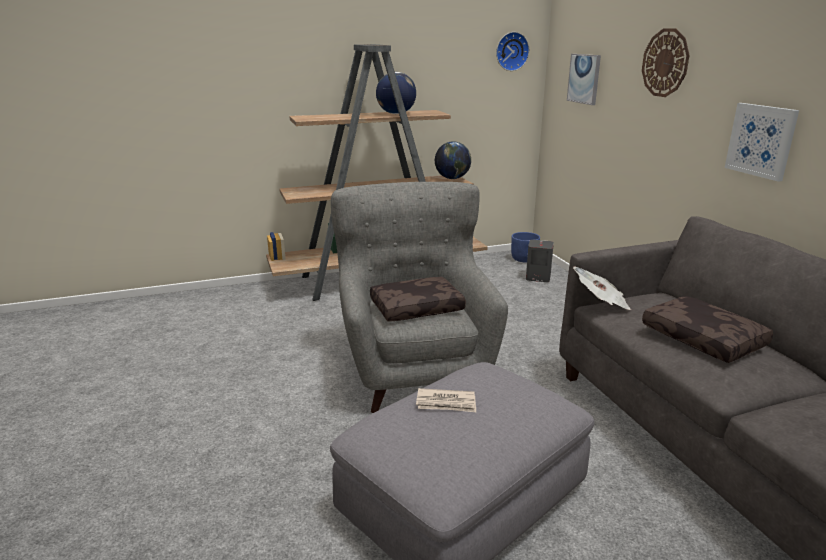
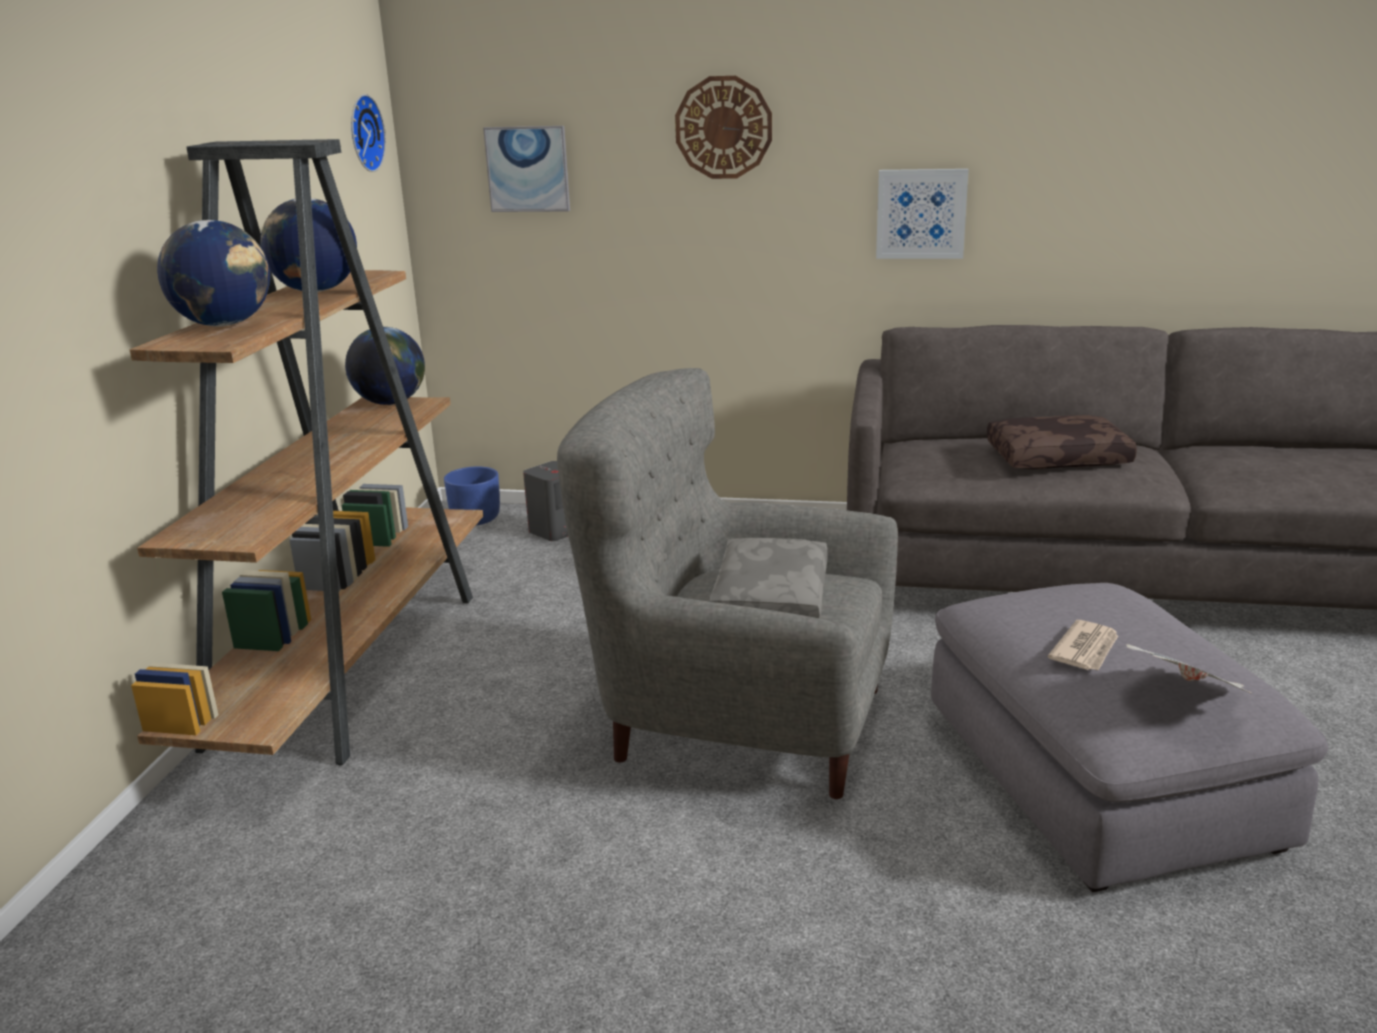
camera: 60 degrees left, 0 degrees up
(331, 116) = (225, 325): none -> globe
(416, 308) = (768, 599): brown pillow -> grey pillow
(600, 302) = (908, 475): newspaper -> newspaper (1189, 698)

